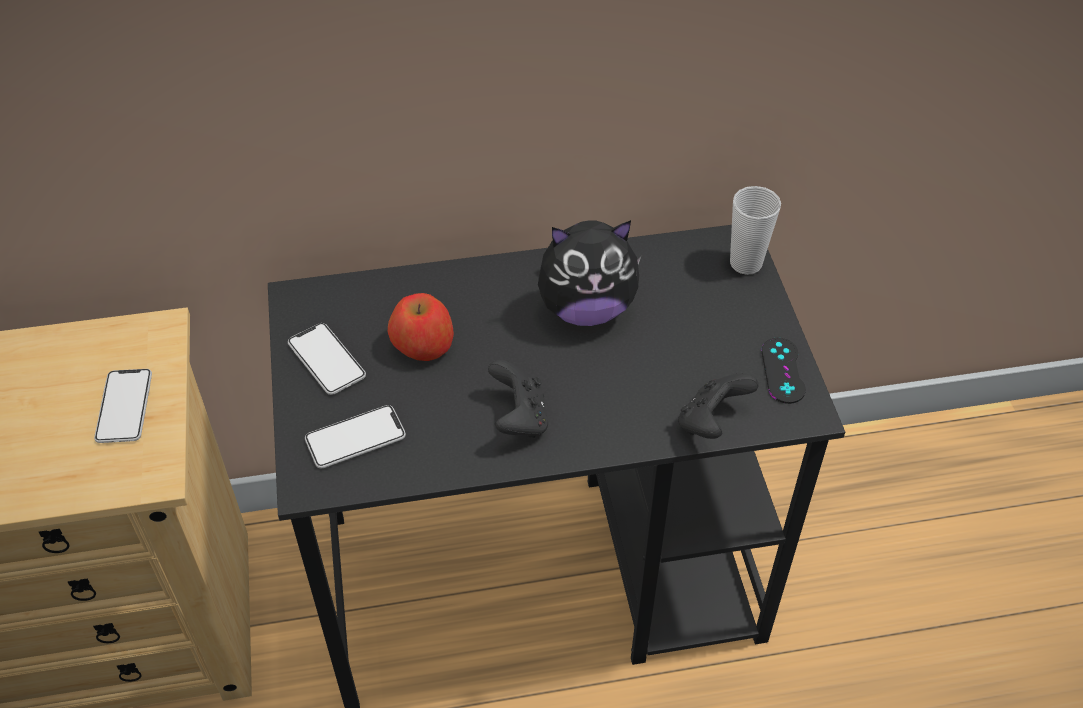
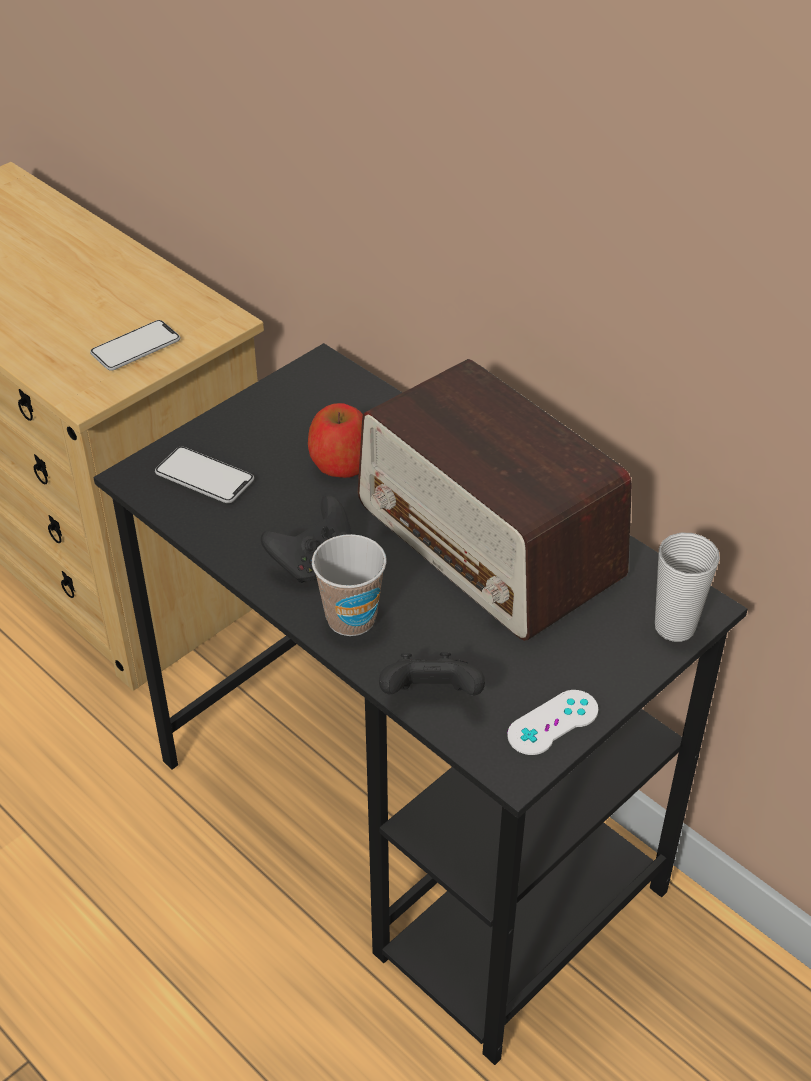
camera: 55 degrees right, 5 degrees down
(326, 360) = (271, 417): phone -> none
(586, 308) = (489, 541): plush toy -> radio
(597, 427) = (351, 618): none -> cup
(783, 370) = (553, 723): black game controller -> white game controller

